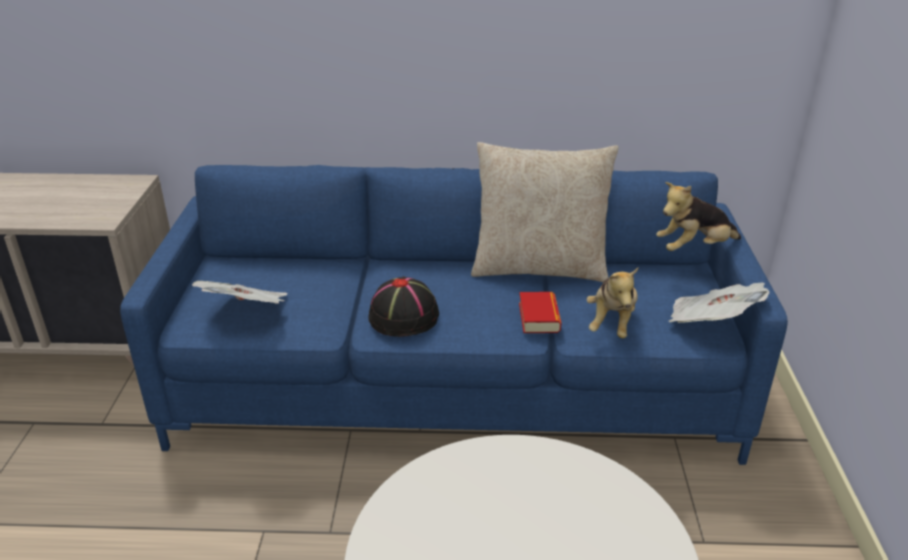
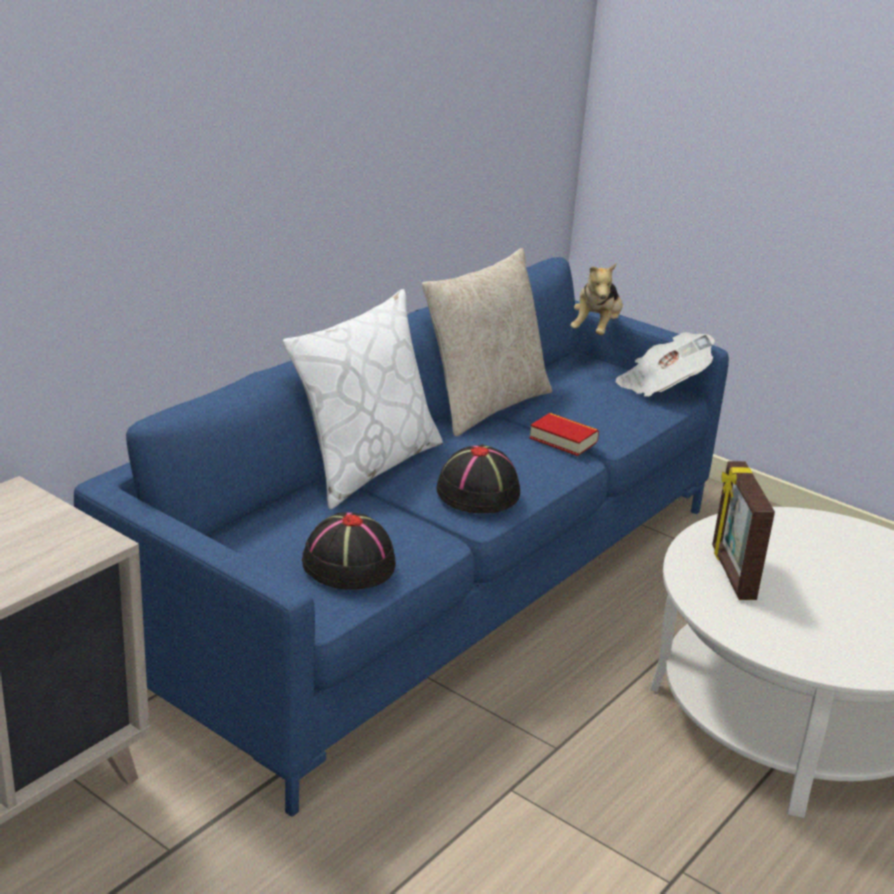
camera: 55 degrees left, 5 degrees down
(247, 311) = (348, 564): newspaper -> black hat
(384, 265) = (365, 465): none -> white pillow
(474, 488) = (731, 573): none -> picture frame
(612, 323) = (613, 417): plush toy -> none

